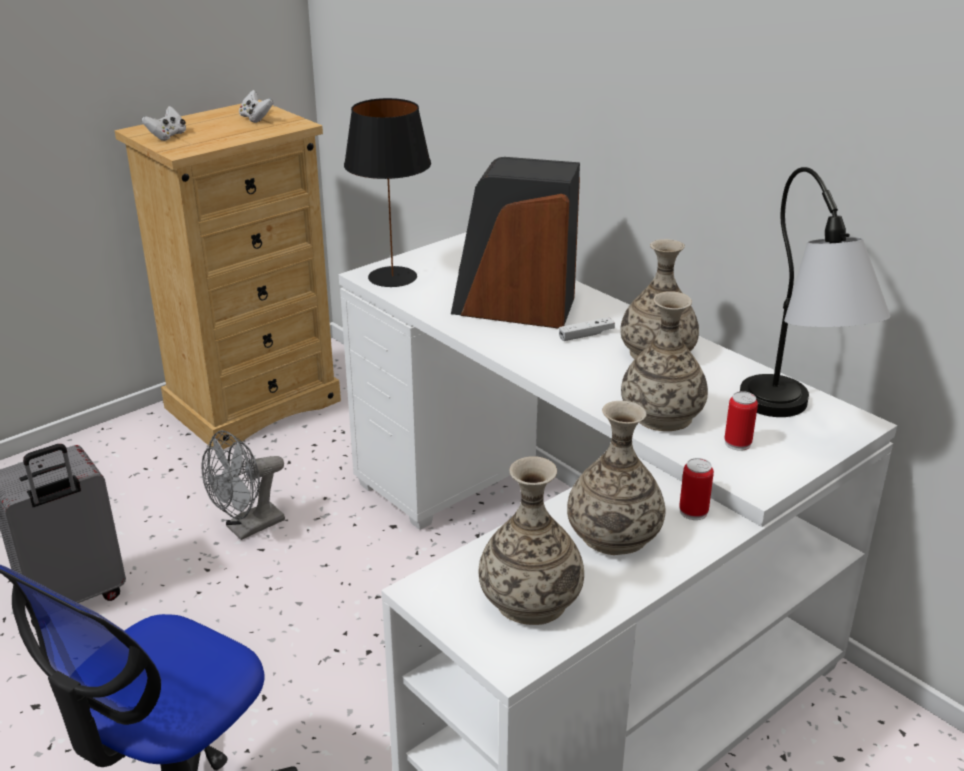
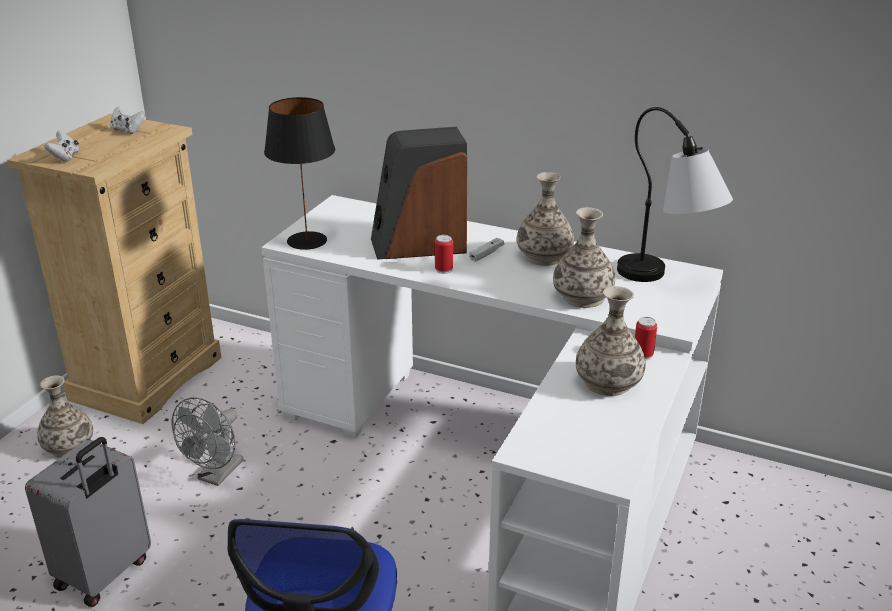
camera: 25 degrees left, 0 degrees up
(530, 600) = (592, 437): vase -> vase (69, 446)
(737, 443) = (643, 303): can -> can (444, 269)

